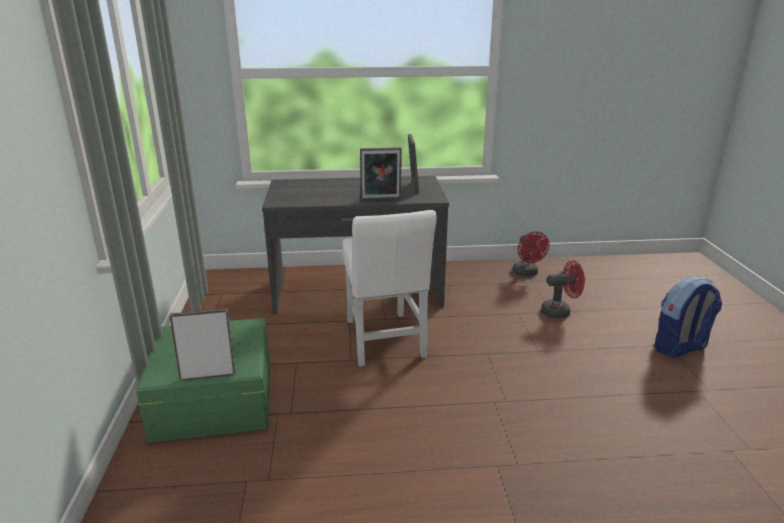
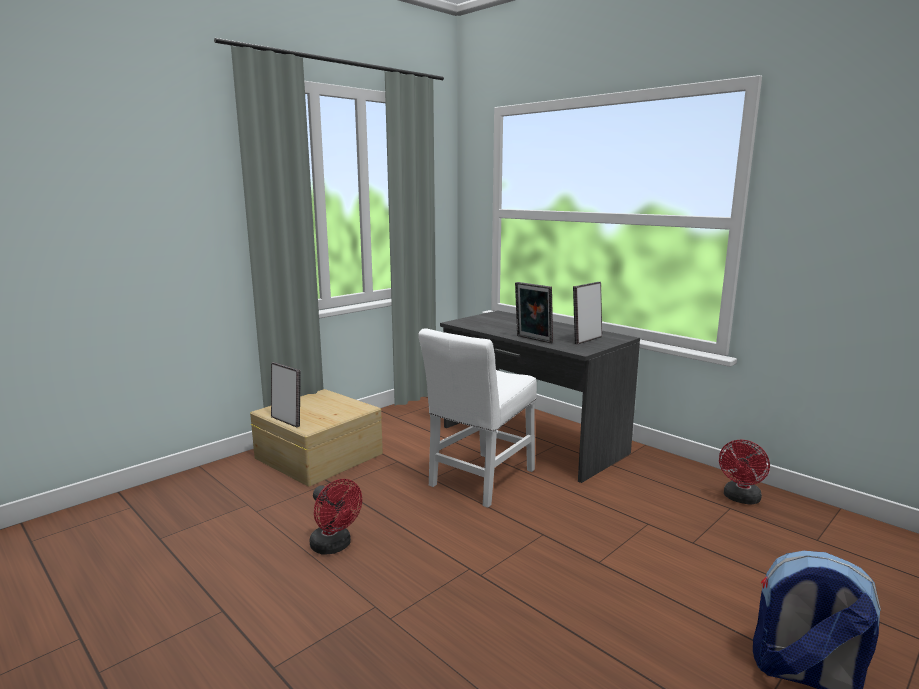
camera: 50 degrees right, 10 degrees down
(213, 399) = (318, 455): green storage box -> beige storage box
(560, 311) = (704, 548): red fan -> red fan (334, 546)

